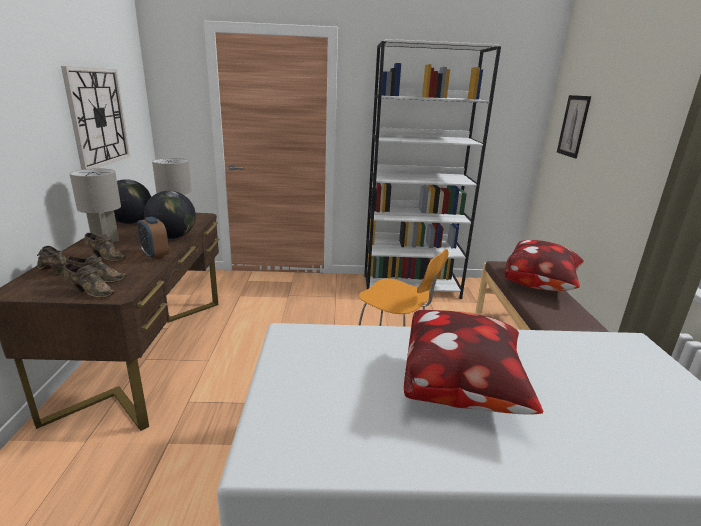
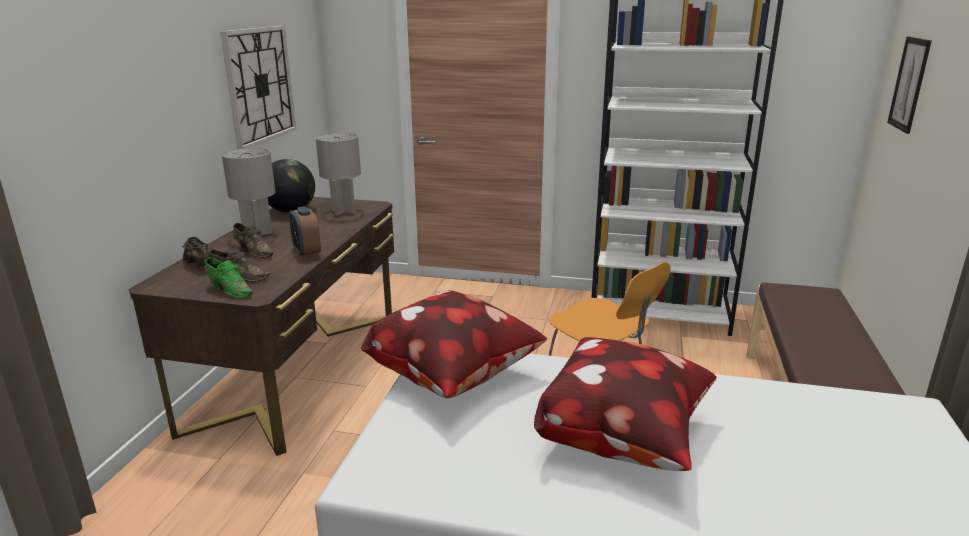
camera: 15 degrees right, 0 degrees up
(90, 292) = (229, 291): brown shoe -> green shoe
(173, 237) = (332, 231): globe -> none
(540, 285) = (829, 322): pillow -> pillow (456, 378)

